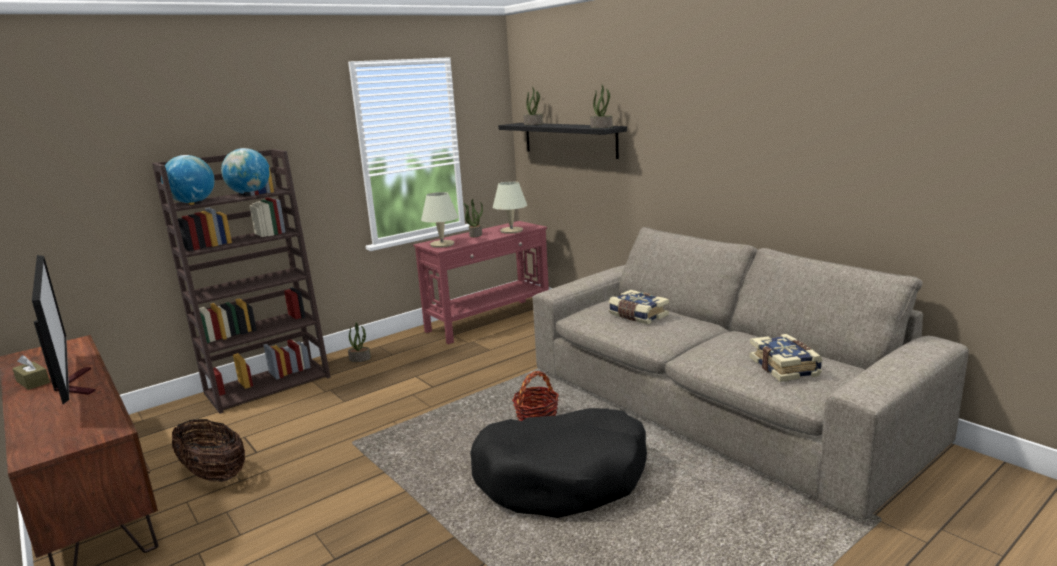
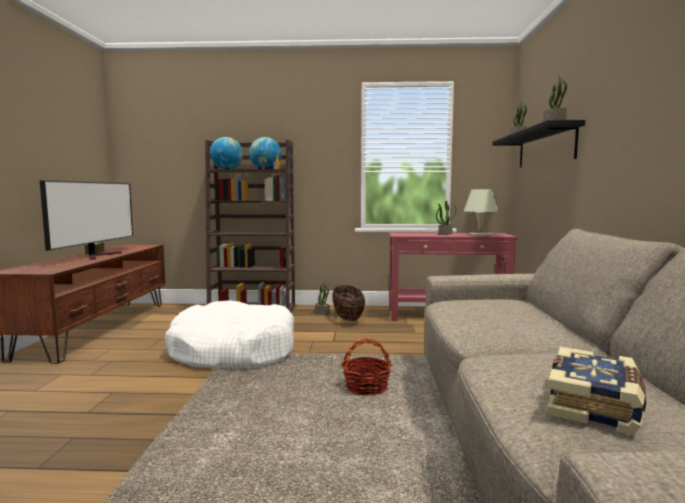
camera: 40 degrees right, 10 degrees down
(214, 474) = (145, 341): basket -> basket (348, 319)
(353, 439) = (233, 352): none -> white dog bed
(442, 244) = (406, 234): beige table lamp -> none
(562, 477) = (301, 441): black dog bed -> none
(637, 316) = (502, 312): book -> none

